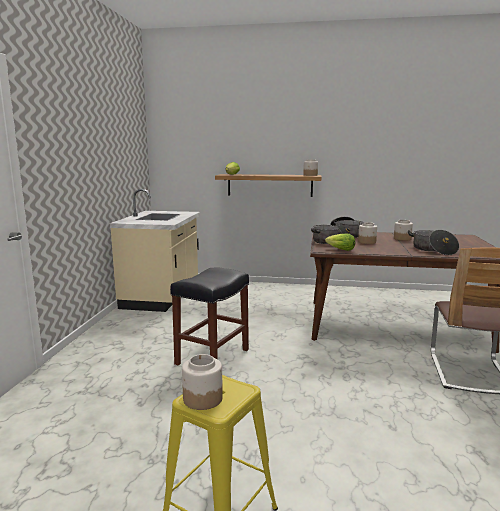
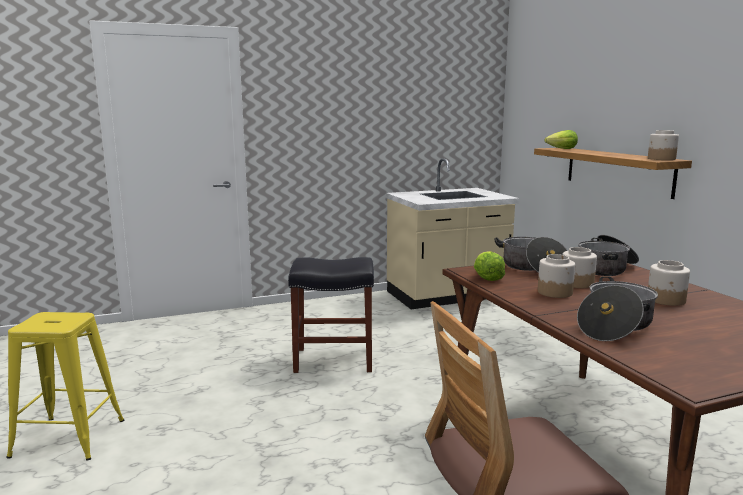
camera: 60 degrees right, 0 degrees up
(202, 398) = (44, 318): jar -> jar (555, 292)

